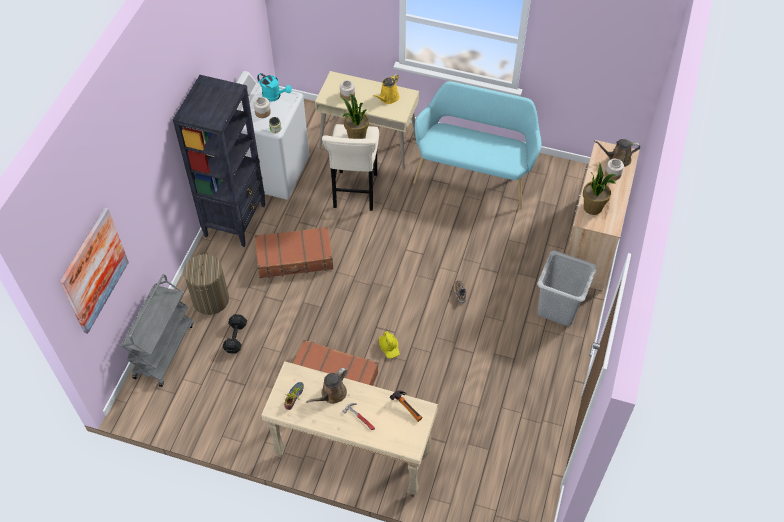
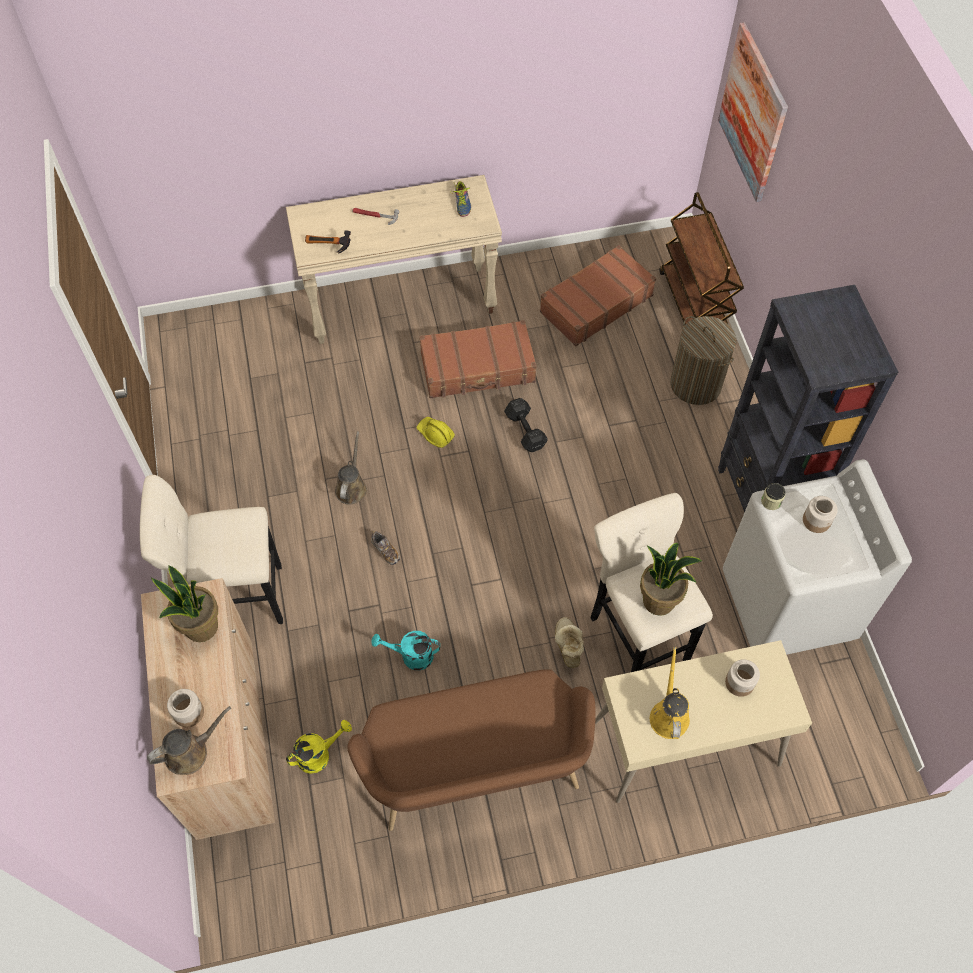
camera: 150 degrees right, 5 degrees up
(164, 350) = (694, 306): grey cart -> brown cart
(235, 338) = (626, 356): black dumbbell -> black dumbbell (525, 430)
(274, 96) = (827, 560): turquoise watering can -> turquoise watering can (411, 656)
(295, 258) = (640, 488): brown suitcase -> brown suitcase (595, 303)
(332, 394) = (422, 223): brown watering can -> brown watering can (351, 487)
(394, 204) = (566, 647): none -> boot
(474, 174) = (476, 774): turquoise bench -> brown bench
(546, 215) = (319, 754): none -> yellow watering can
(559, 308) = (235, 598): grey laundry basket -> beige stool

